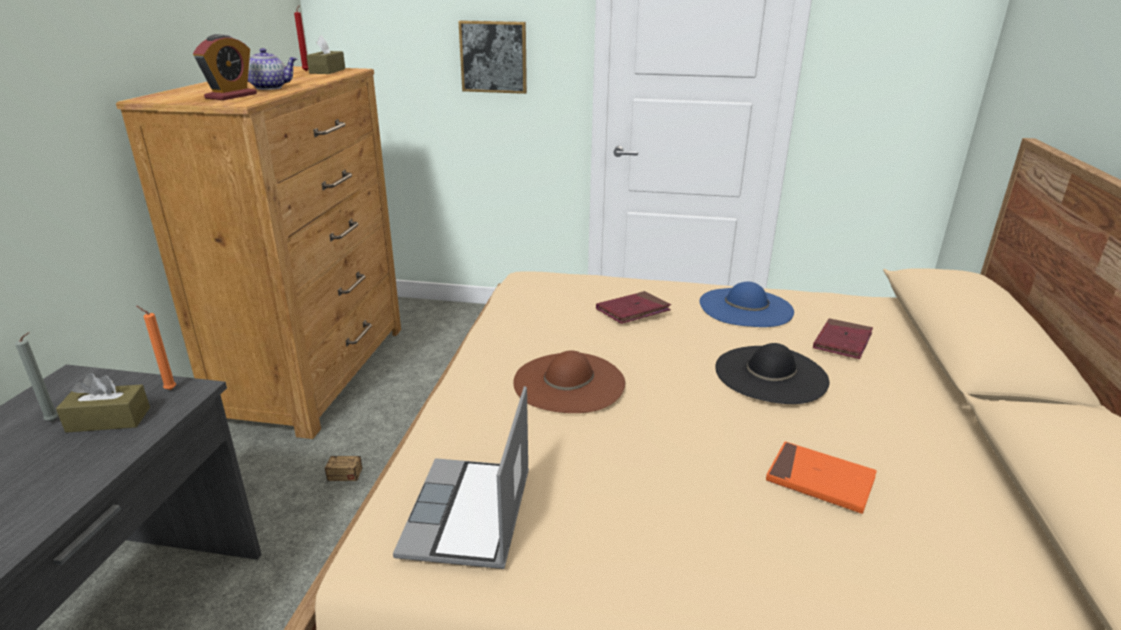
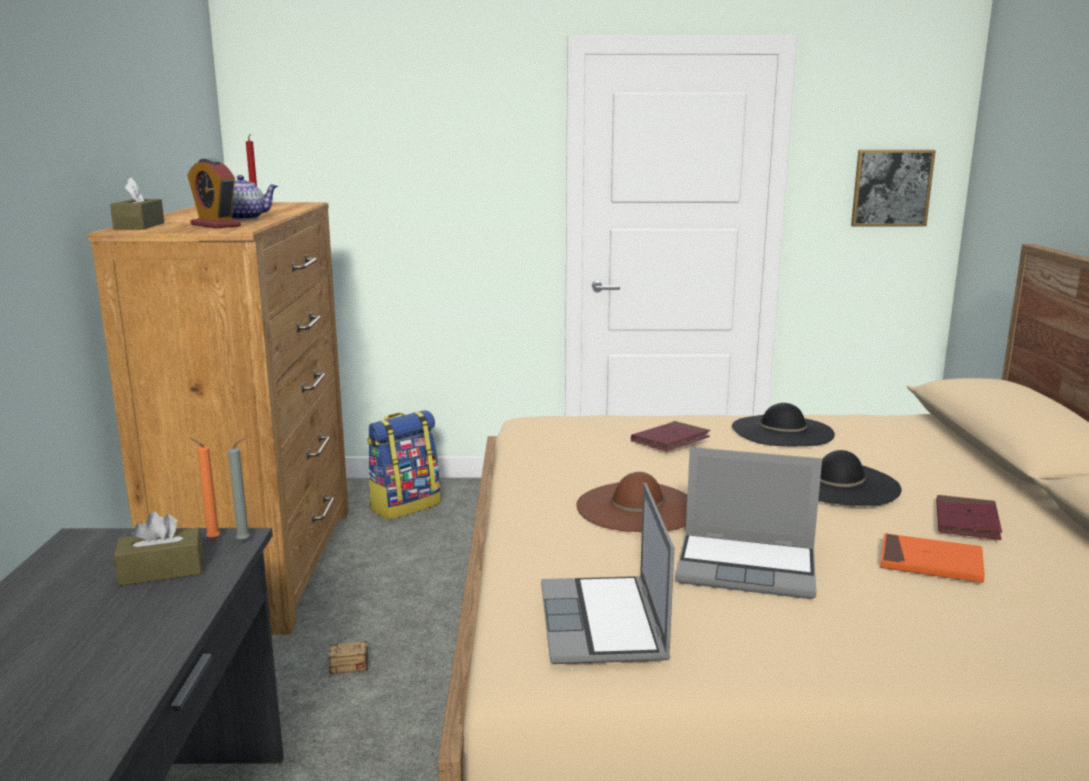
camera: 10 degrees left, 10 degrees down
(54, 421) = (96, 577): grey candle -> grey candle (245, 541)
(231, 96) = (215, 225): alarm clock -> alarm clock turned 120 degrees clockwise
(327, 71) = (280, 205): brown tissue box -> brown tissue box (139, 226)
(447, 327) = (405, 505): none -> backpack
(493, 57) = (452, 189): picture -> picture (891, 188)
(637, 464) = (748, 567): none -> laptop
(745, 307) = (782, 431): blue hat -> black hat
(842, 342) = (893, 453): red book -> red book (966, 522)

